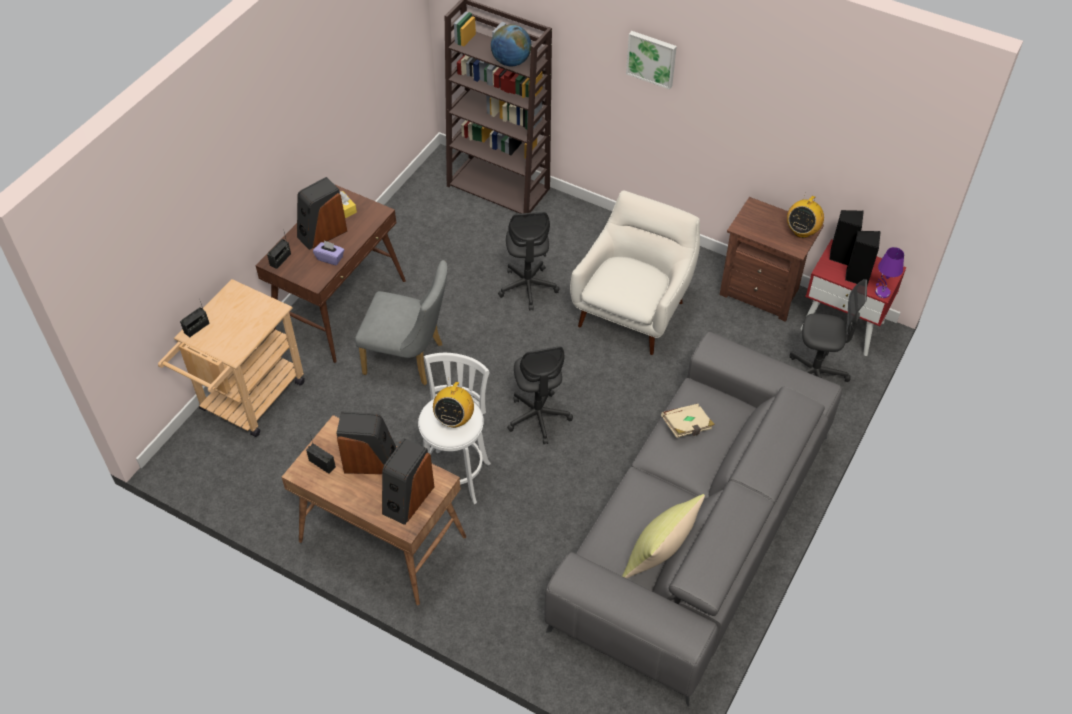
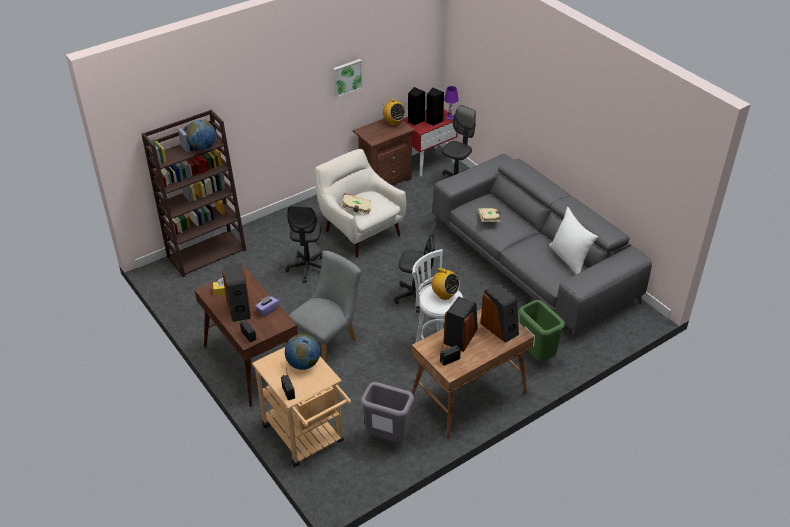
camera: 65 degrees left, 10 degrees down
(247, 323) = (303, 364): none -> globe
(278, 478) = (387, 437): none -> grey trash can
(498, 595) = (536, 355): none -> green trash can
(528, 288) = (307, 268): grey office chair -> grey office chair turned 75 degrees clockwise
(611, 274) = (356, 209): none -> beige book
(652, 58) = (279, 83): picture -> picture (347, 77)
(659, 556) = (570, 259): yellow pillow -> white pillow

